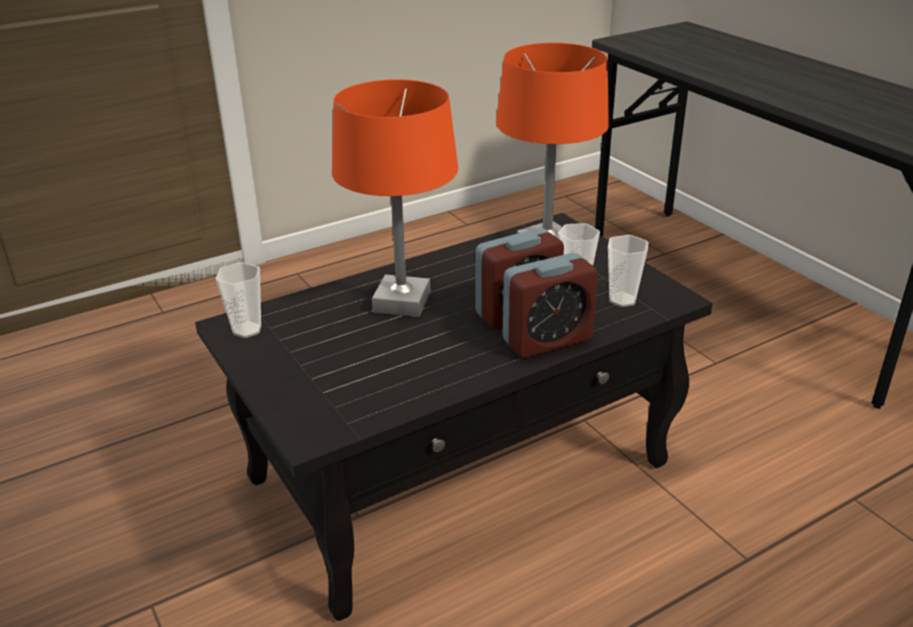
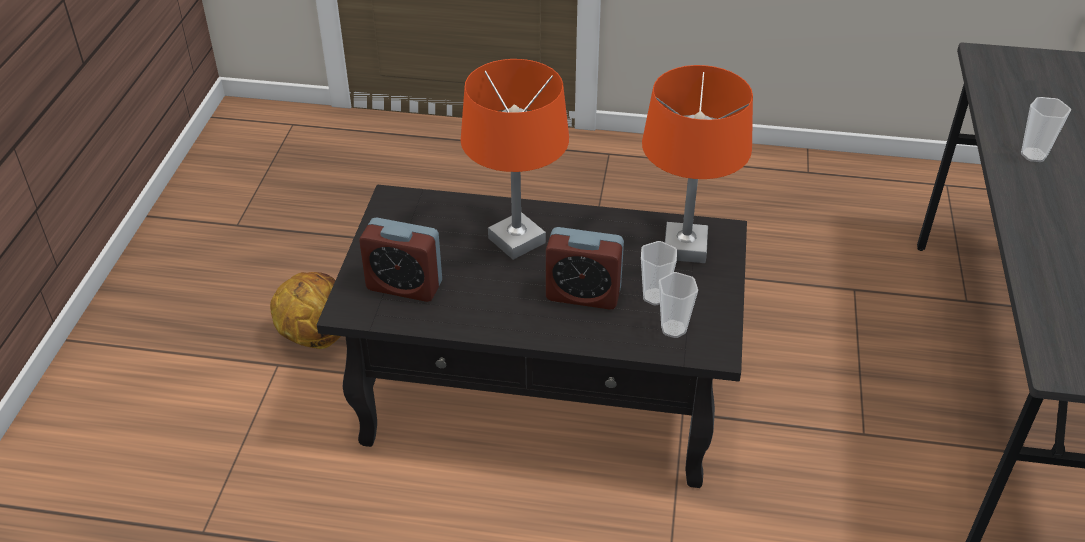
camera: 40 degrees right, 10 degrees up
(168, 552) = (316, 336): none -> basketball
(247, 330) = (398, 208): cup -> cup (1033, 155)
(547, 340) = (571, 330): alarm clock -> alarm clock (404, 286)

